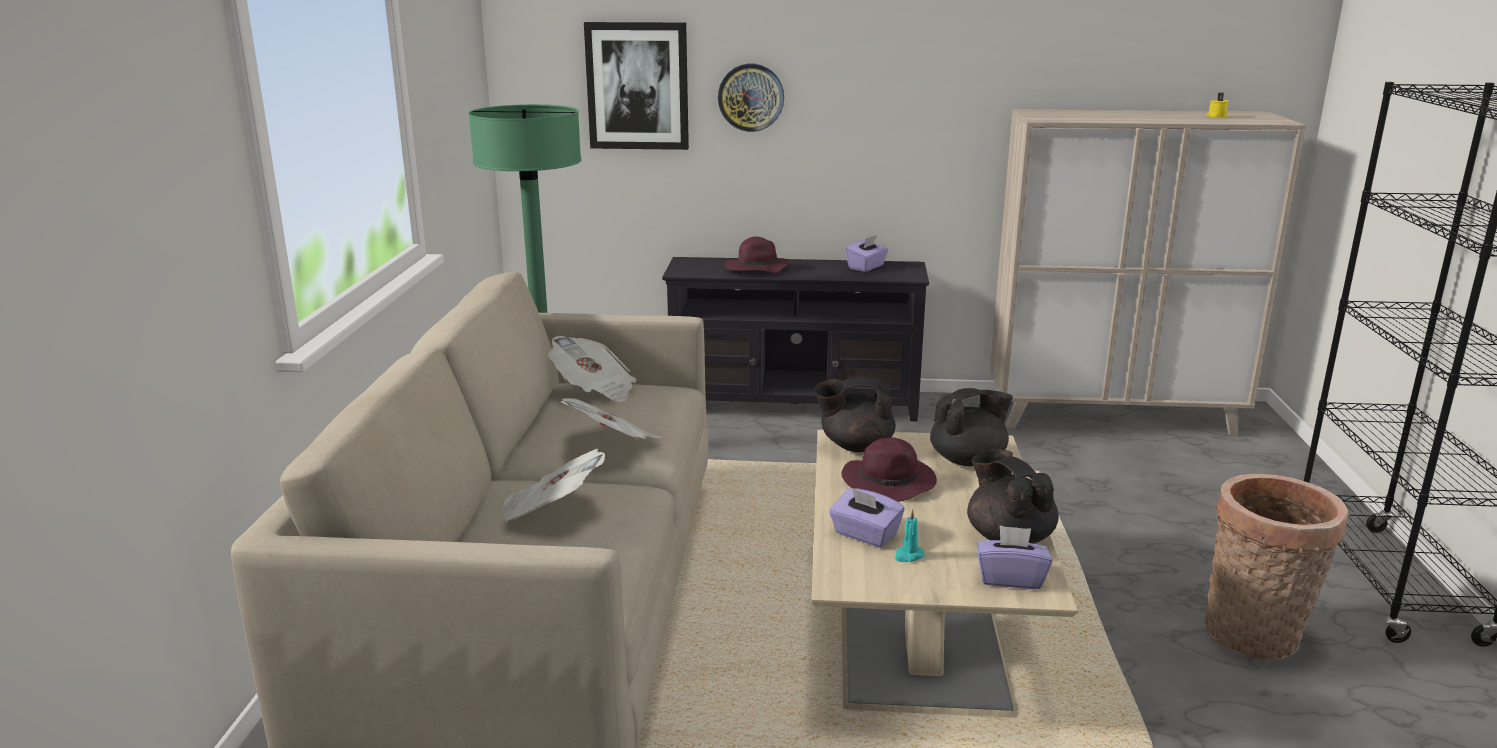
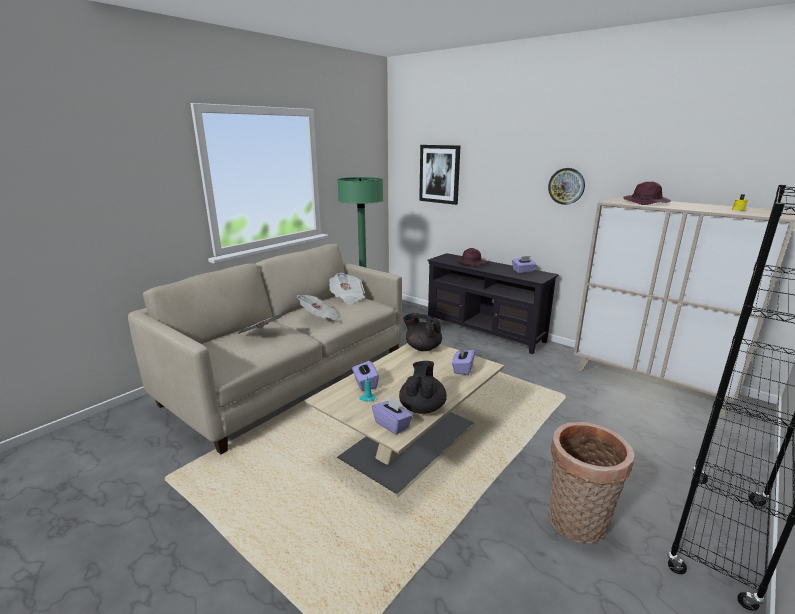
camera: 35 degrees right, 0 degrees up
(751, 97) = (485, 182): wall clock -> wall clock (566, 186)
(890, 482) = (411, 367): purple hat -> purple hat (646, 202)
(968, 460) = (462, 369): black teapot -> purple tissue box

